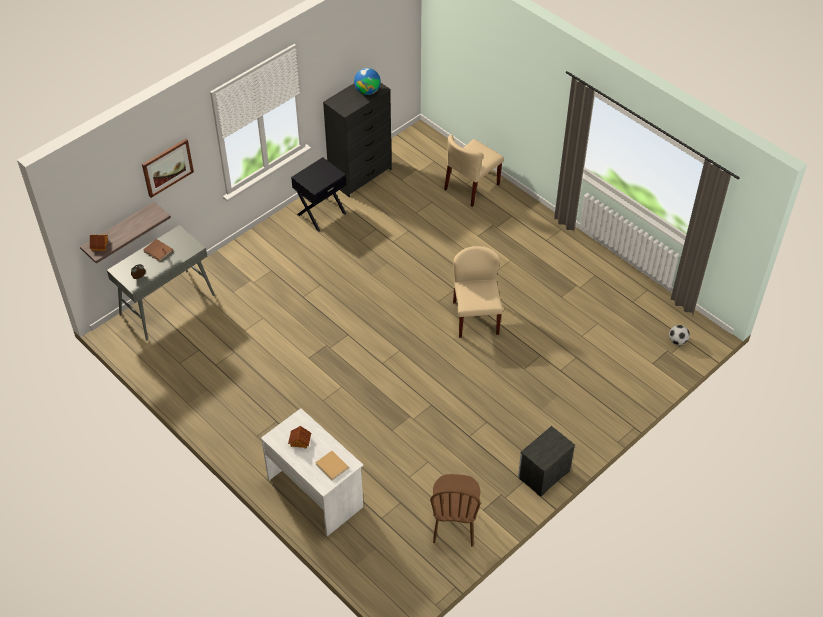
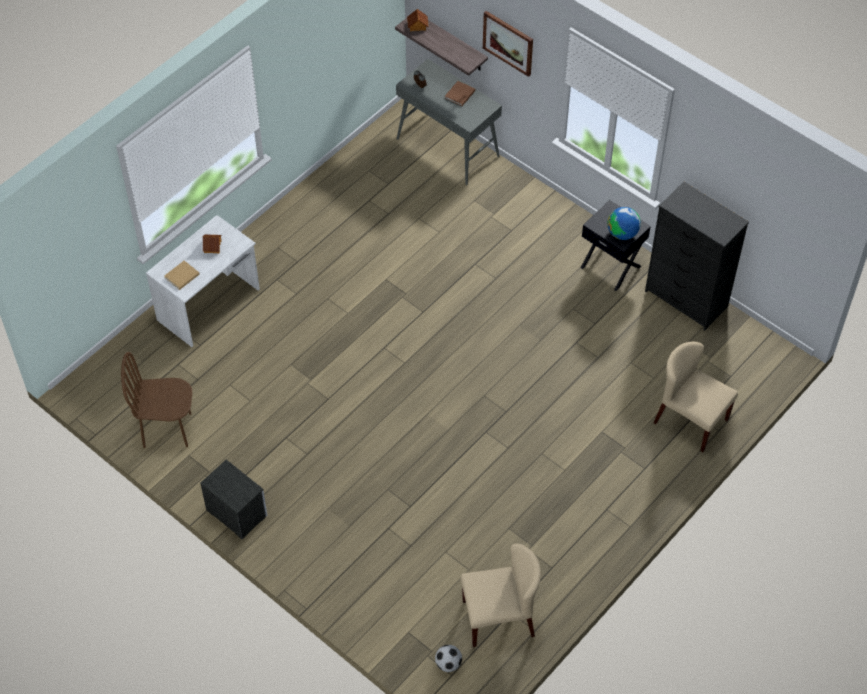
camera: 85 degrees right, 5 degrees up
(367, 91) = (713, 223): globe -> globe (622, 233)
(475, 317) = (463, 435): beige chair -> beige chair (499, 618)

